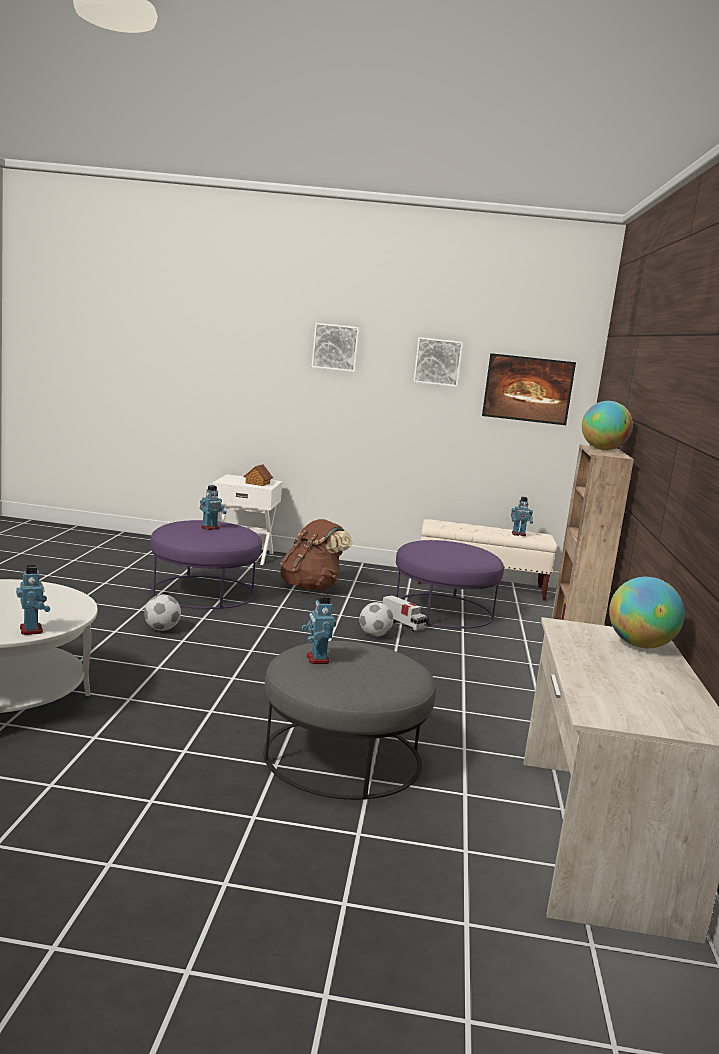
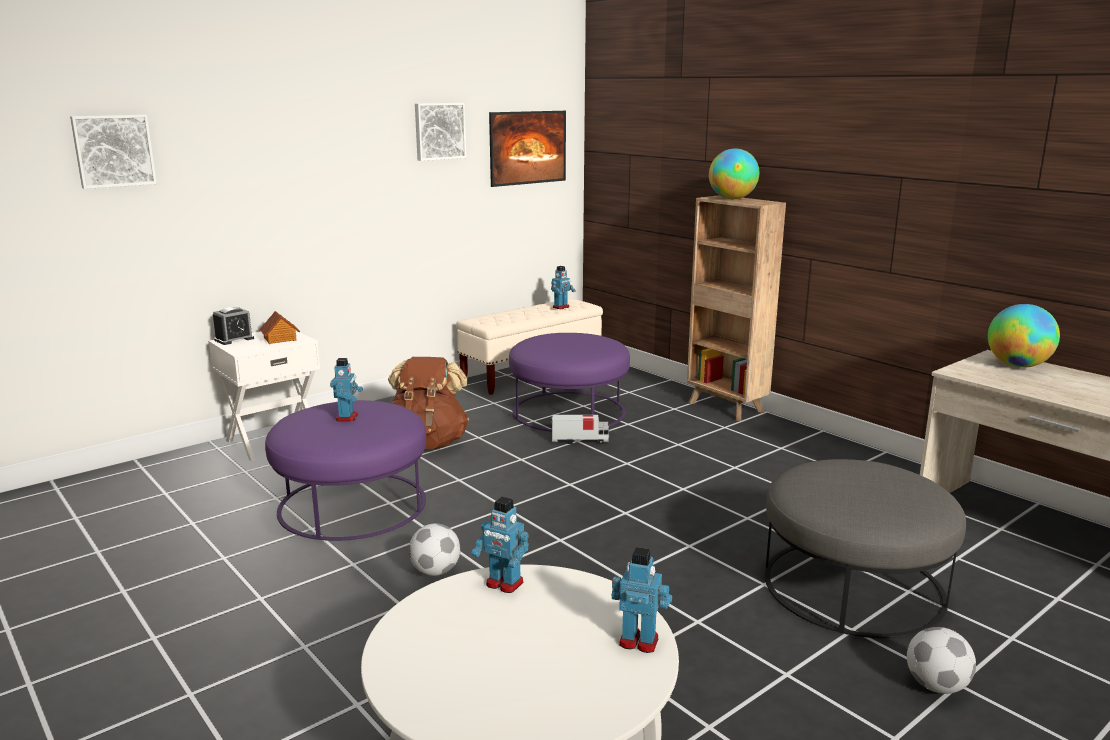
camera: 45 degrees left, 5 degrees up
(237, 477) = (234, 339): none -> alarm clock
(317, 659) = (848, 499): toy robot -> toy robot (504, 584)
(335, 347) = (320, 131): picture -> picture (113, 151)
(374, 635) = (592, 463): football -> football (936, 686)

